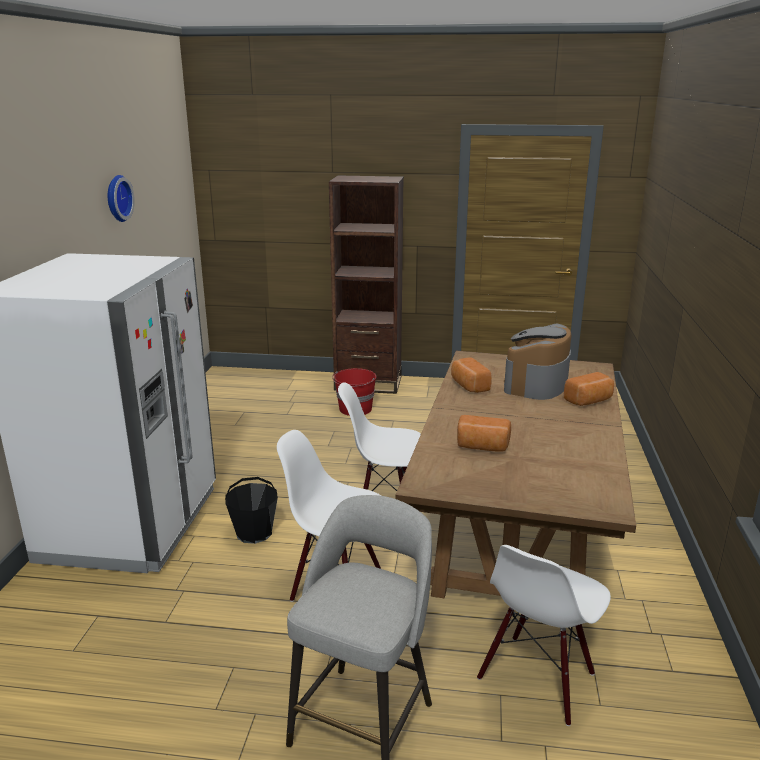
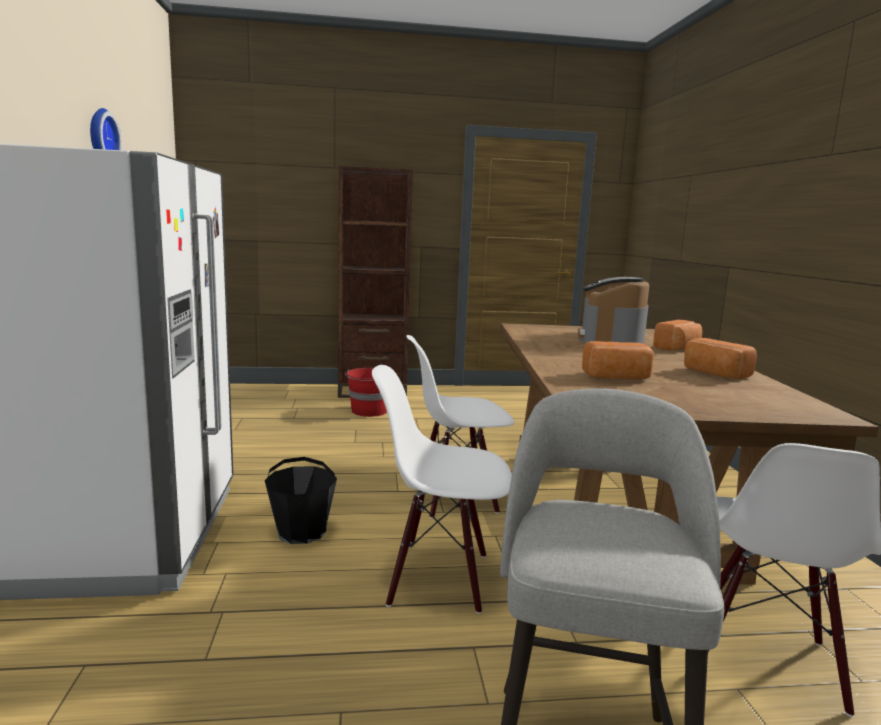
camera: 15 degrees left, 10 degrees down
(468, 386) = (544, 341): bread -> bread (714, 374)

